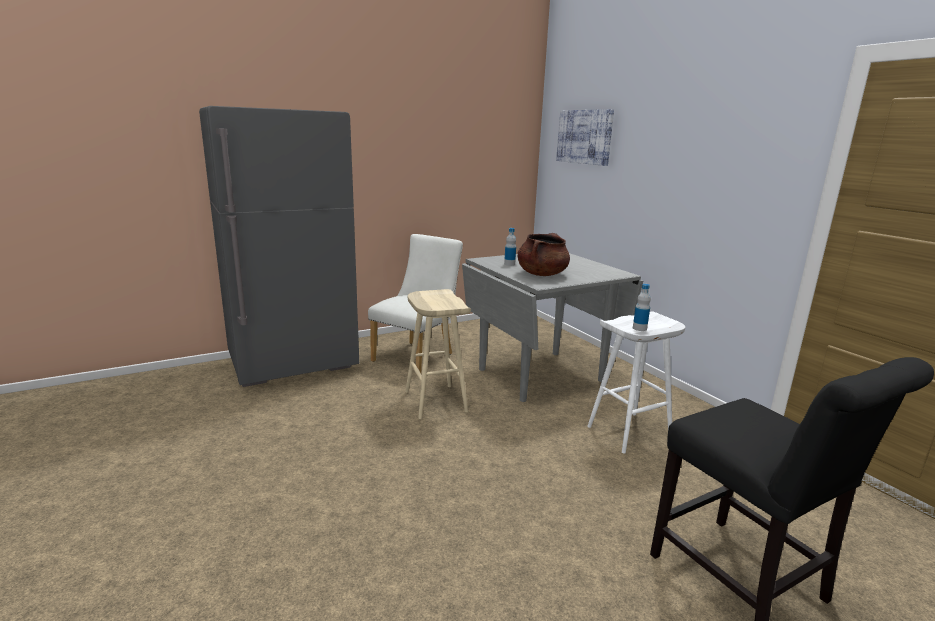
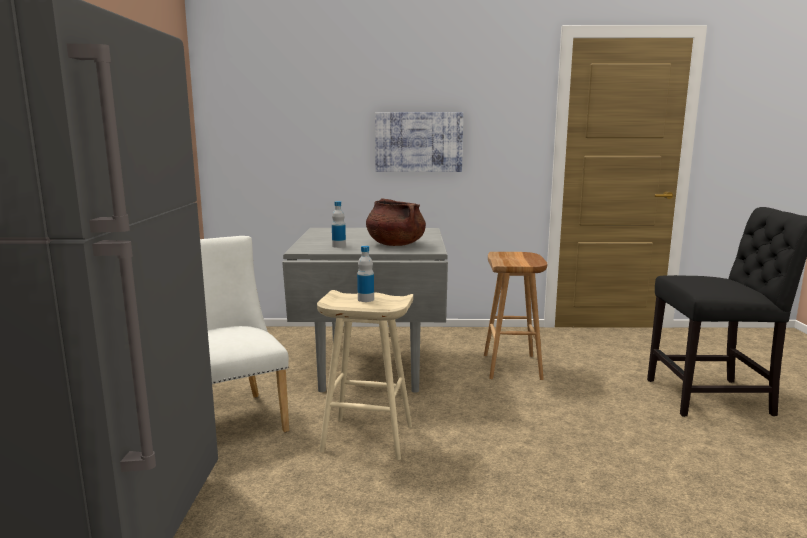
camera: 60 degrees left, 5 degrees down
(584, 137) = (281, 97): picture -> picture (418, 142)
(629, 433) = (513, 367): white stool -> brown stool
(639, 328) = (526, 262): bottle -> bottle (366, 299)

